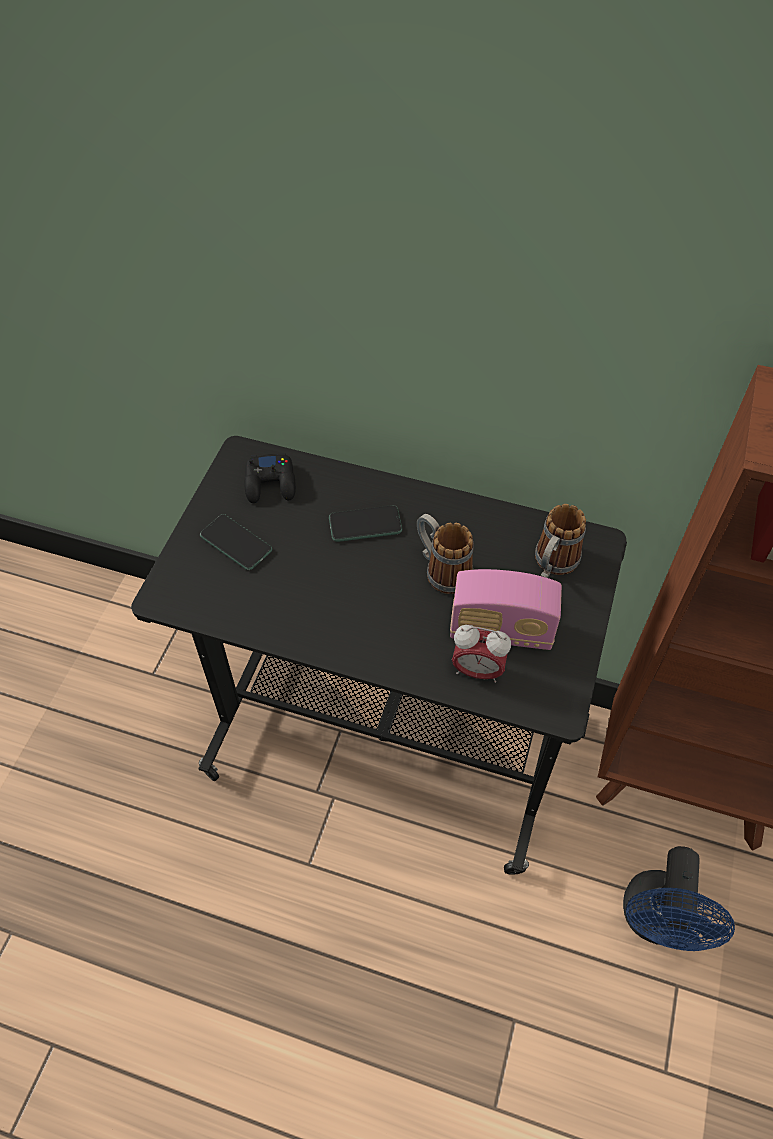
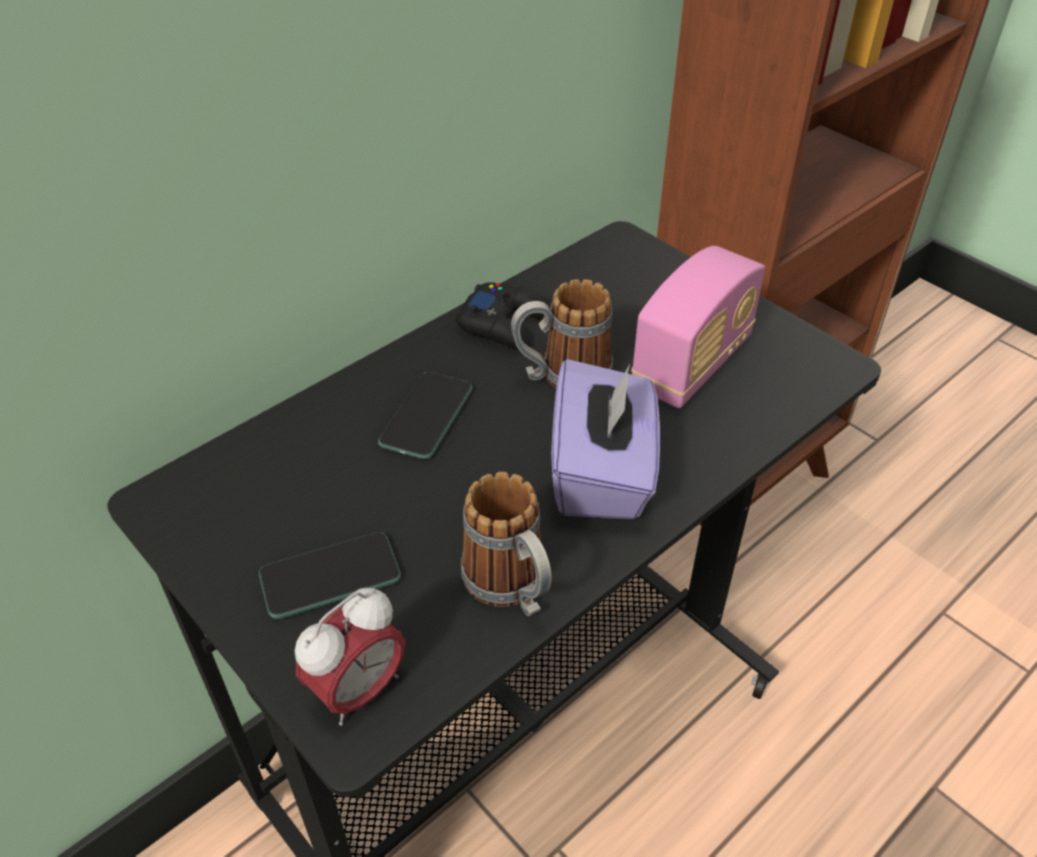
camera: 60 degrees left, 10 degrees down
(271, 483) = (255, 487): black game controller -> black game controller (504, 324)
(375, 623) = (602, 473): none -> purple tissue box
(477, 670) = (740, 408): alarm clock -> alarm clock (359, 691)
(552, 565) = (626, 286): mug -> mug (512, 589)
(657, 922) = (871, 591): blue fan -> none

